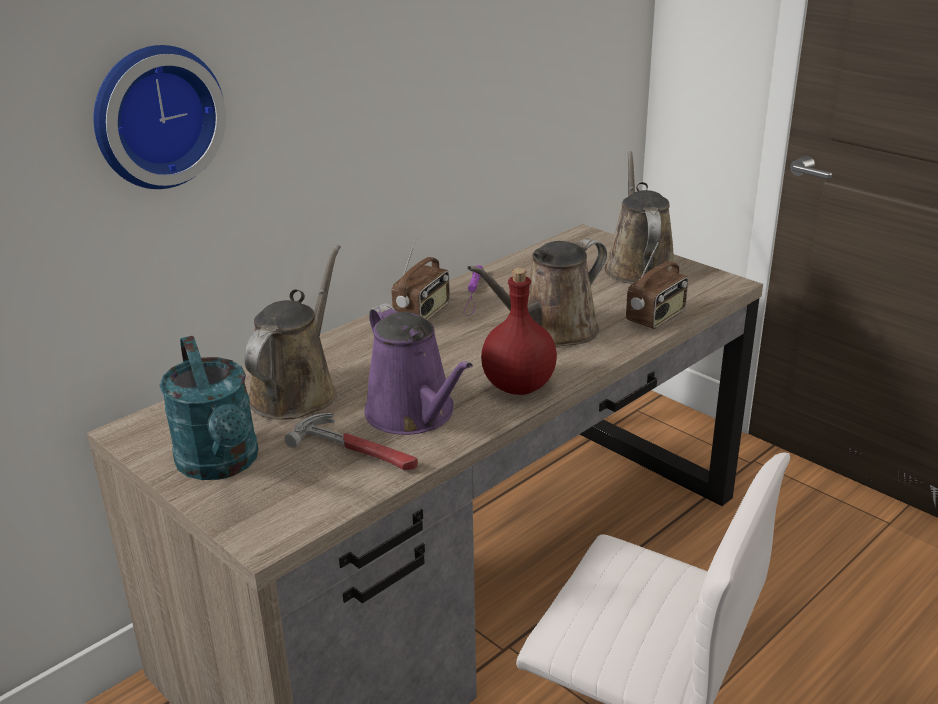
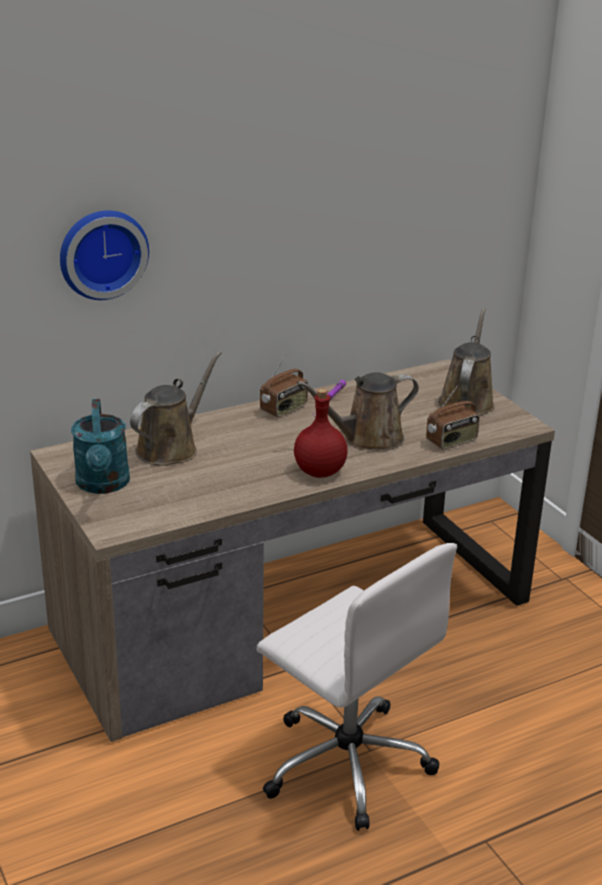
camera: 15 degrees right, 0 degrees up
(357, 450) = (191, 492): hammer -> none
(414, 415) = (239, 477): purple watering can -> none

